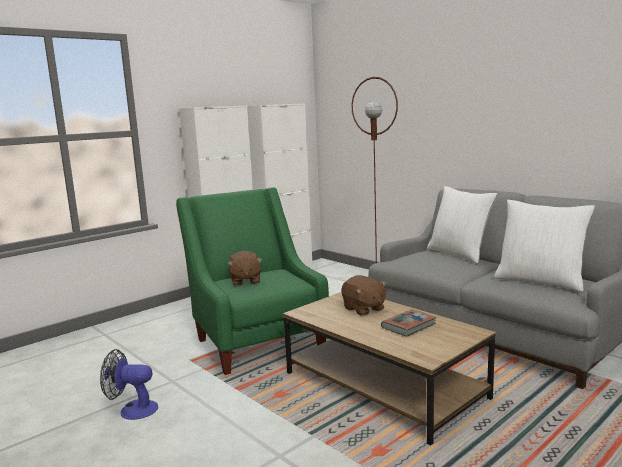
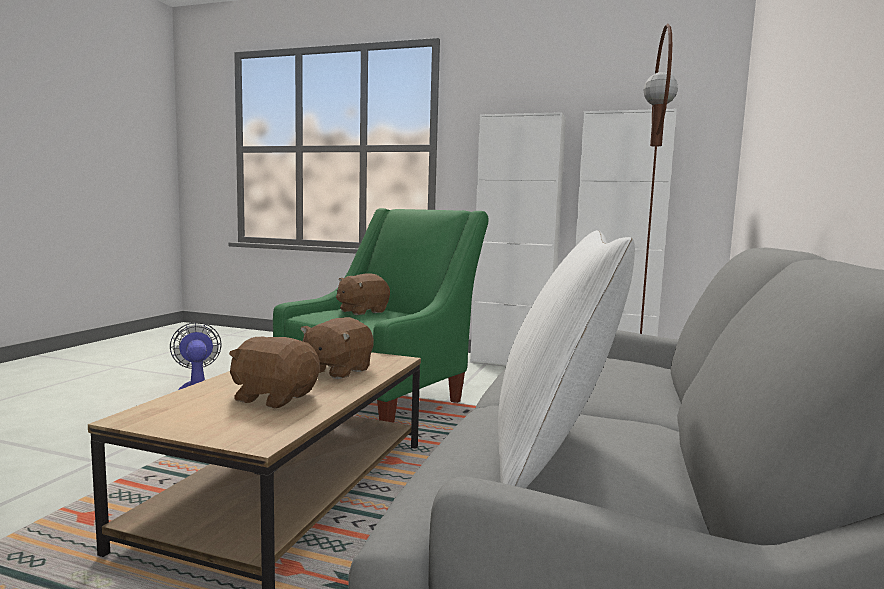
camera: 60 degrees right, 5 degrees down
(408, 326) = (274, 398): book -> brown plush toy
(459, 254) = (656, 380): white pillow -> none

